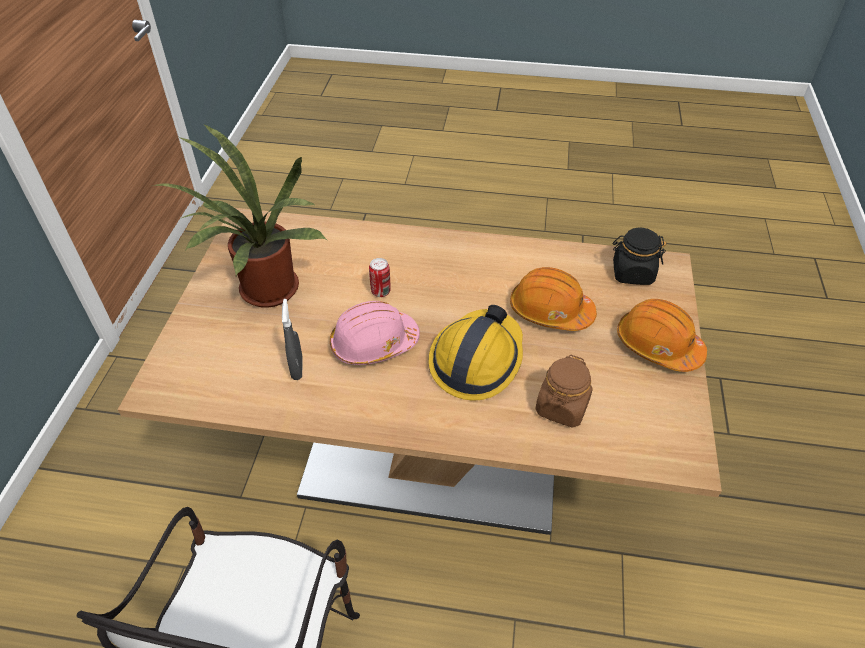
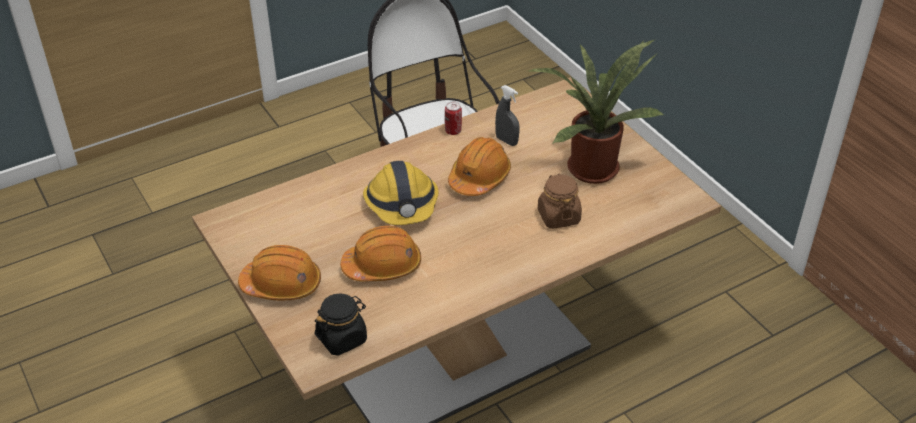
camera: 140 degrees right, 5 degrees down
(374, 344) = (479, 177): pink hard hat -> orange hard hat
(380, 291) = (518, 210): can -> can (453, 131)
(562, 407) = (321, 208): brown jar -> brown jar (558, 216)

